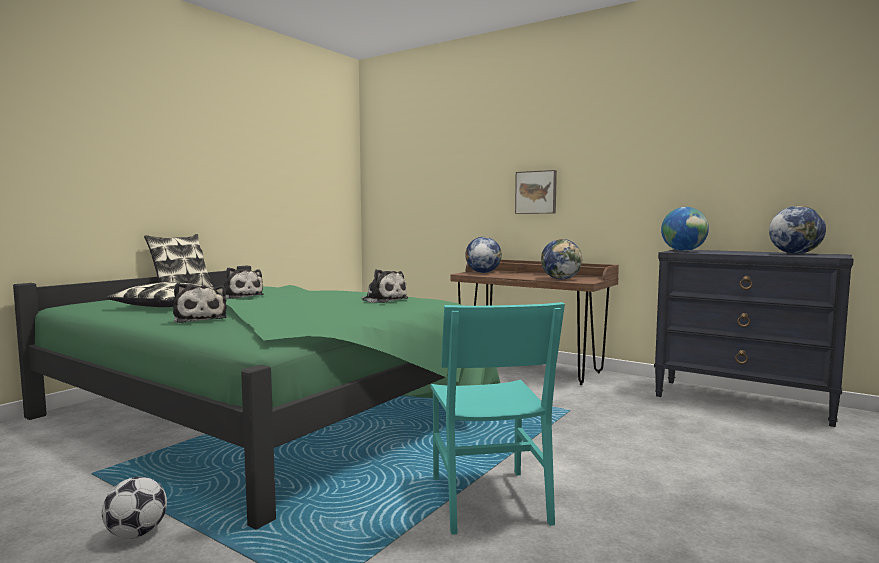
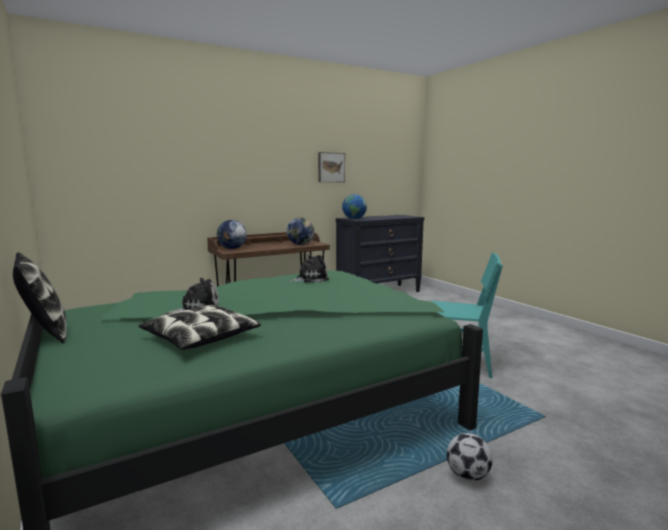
camera: 65 degrees left, 5 degrees up
(200, 319) = (315, 327): plush toy -> none
(536, 192) = (248, 182): picture -> picture (330, 167)
(795, 253) = (392, 216): globe -> none

